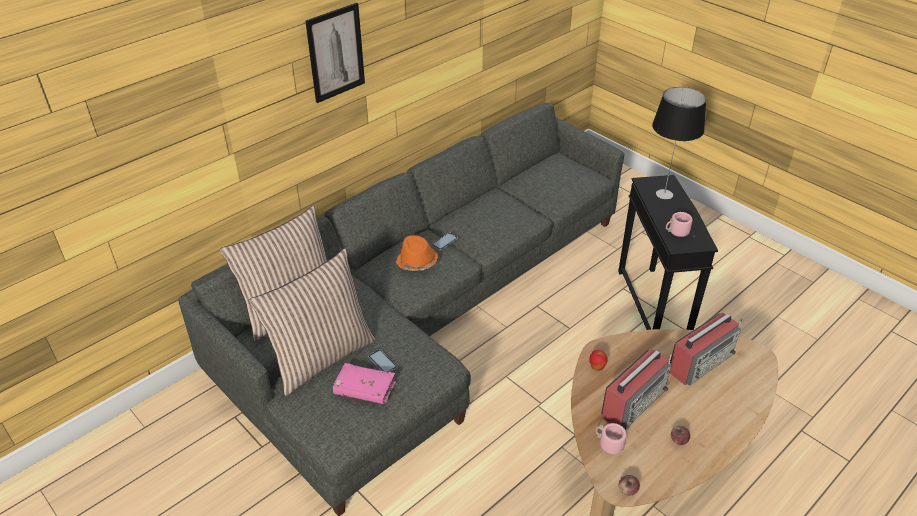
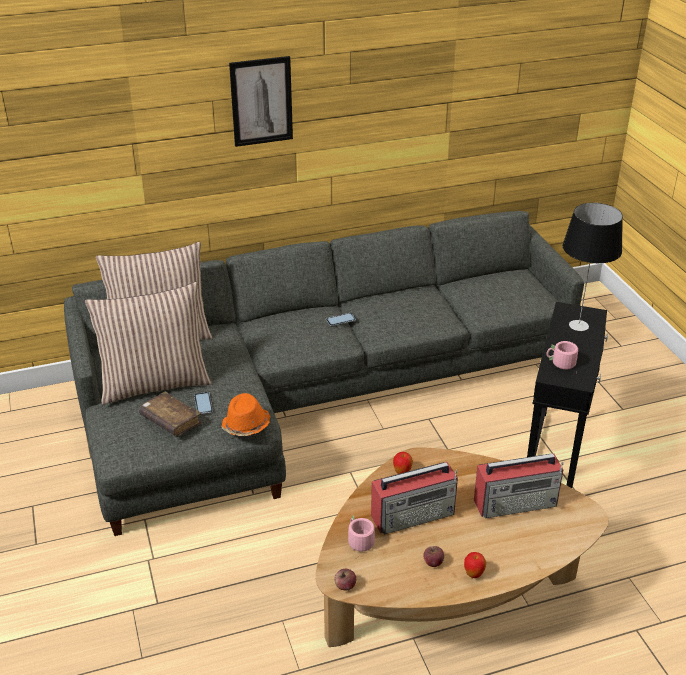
camera: 25 degrees right, 5 degrees down
(364, 389) = (171, 420): pink book -> brown book
(416, 262) = (300, 330): orange hat -> orange hat (246, 426)
(715, 438) = (473, 574): none -> apple

